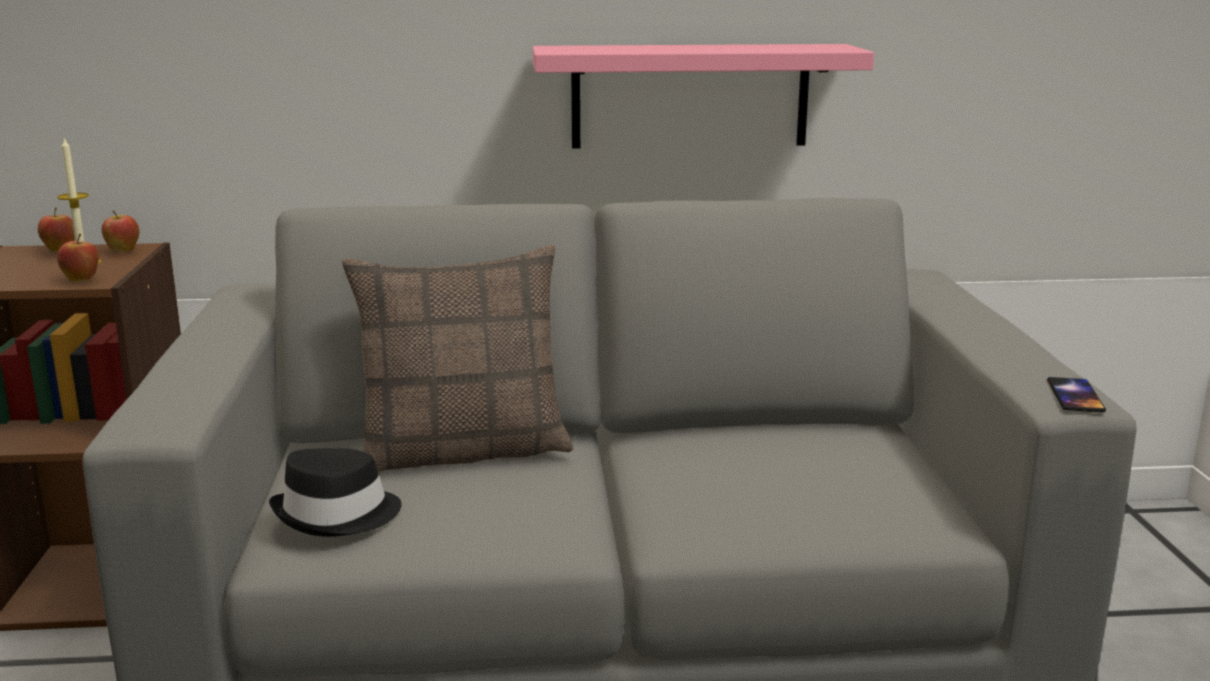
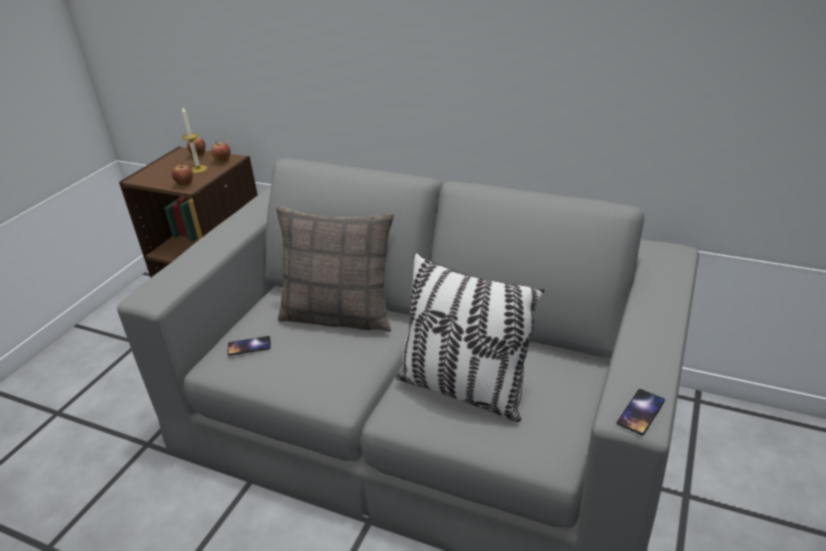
camera: 30 degrees right, 15 degrees up
(337, 515) = (249, 346): black hat -> phone
(690, 96) = (530, 107): pink shelf -> none
(752, 489) = (463, 390): none -> pillow

